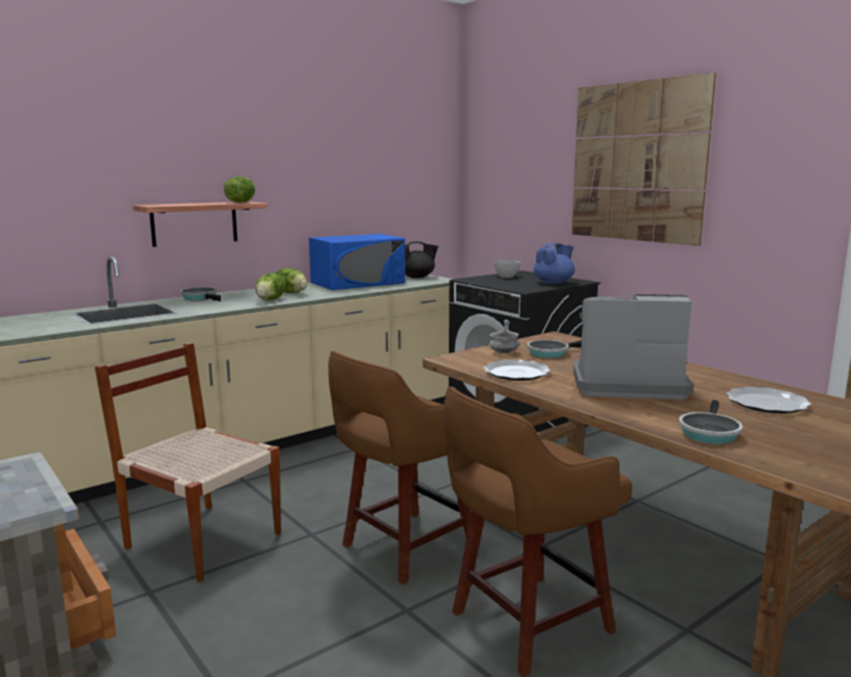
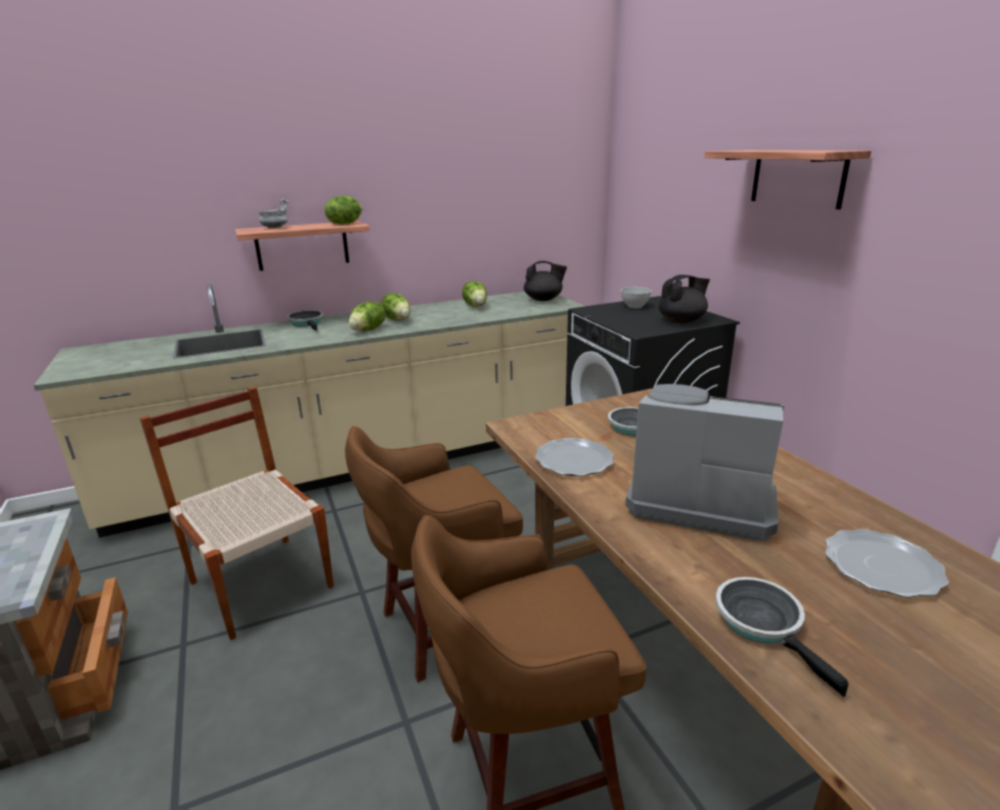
camera: 15 degrees right, 10 degrees up
(358, 282) = (476, 306): blue microwave -> lettuce
(503, 352) = (582, 419): grey bowl -> grey bowl (275, 228)
(554, 283) = (682, 321): blue teapot -> black teapot
(637, 162) = (797, 177): picture -> shelf
(708, 432) = (763, 624): frying pan -> frying pan turned 120 degrees clockwise

